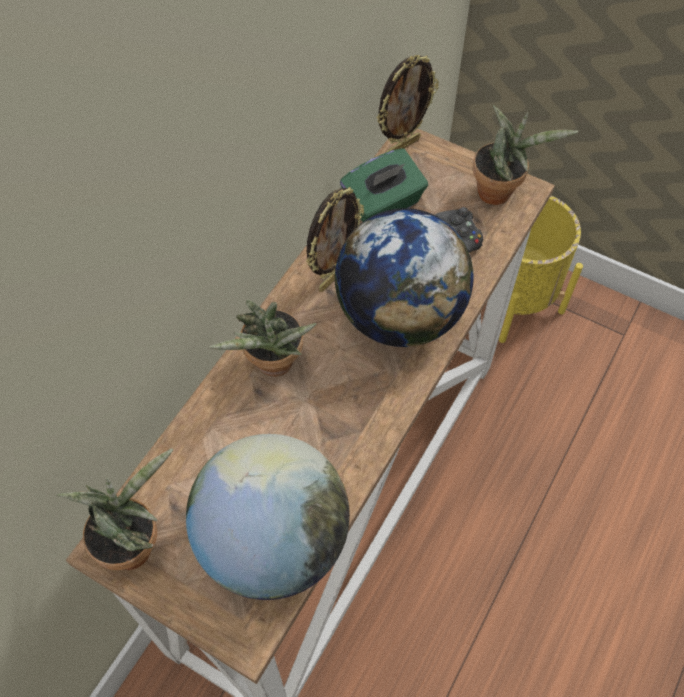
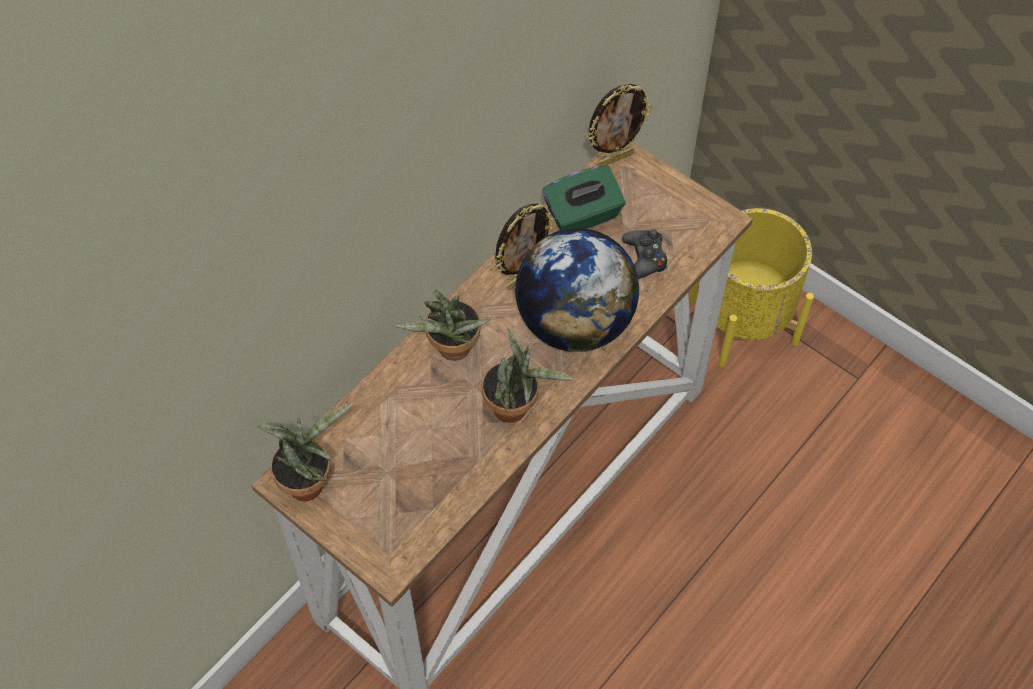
camera: 10 degrees right, 0 degrees up
(273, 541) = (424, 498): globe -> none
(499, 191) = (697, 217): potted plant -> potted plant (516, 407)

